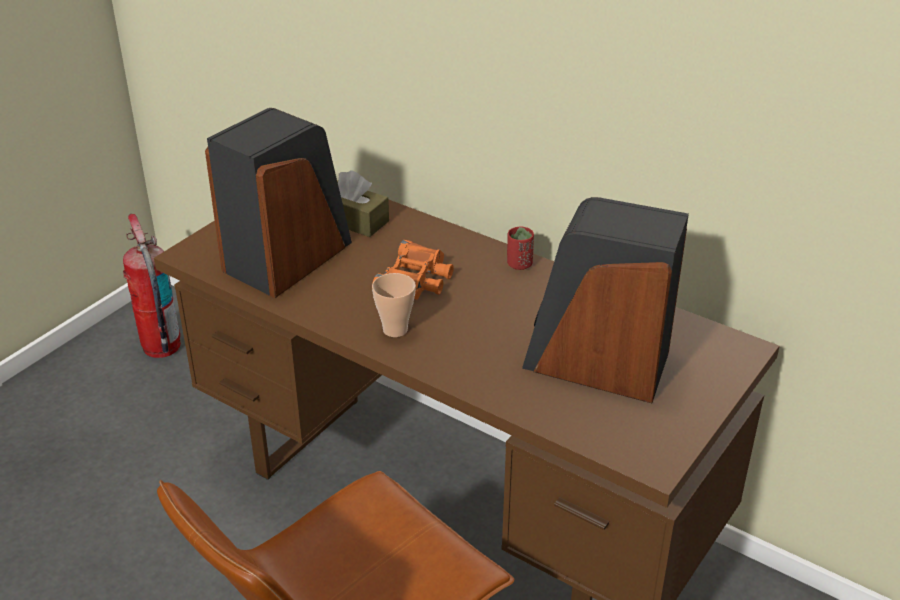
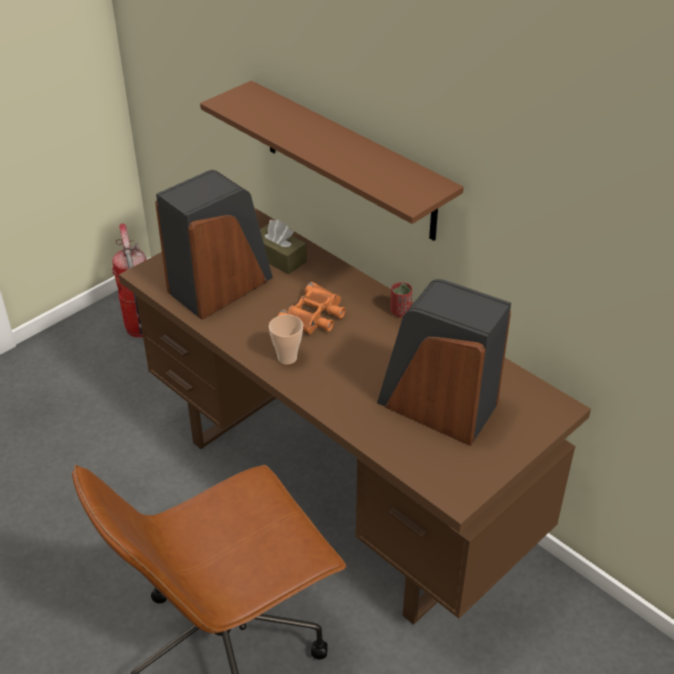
camera: 10 degrees right, 5 degrees up
(436, 87) = (349, 161): none -> brown shelf

